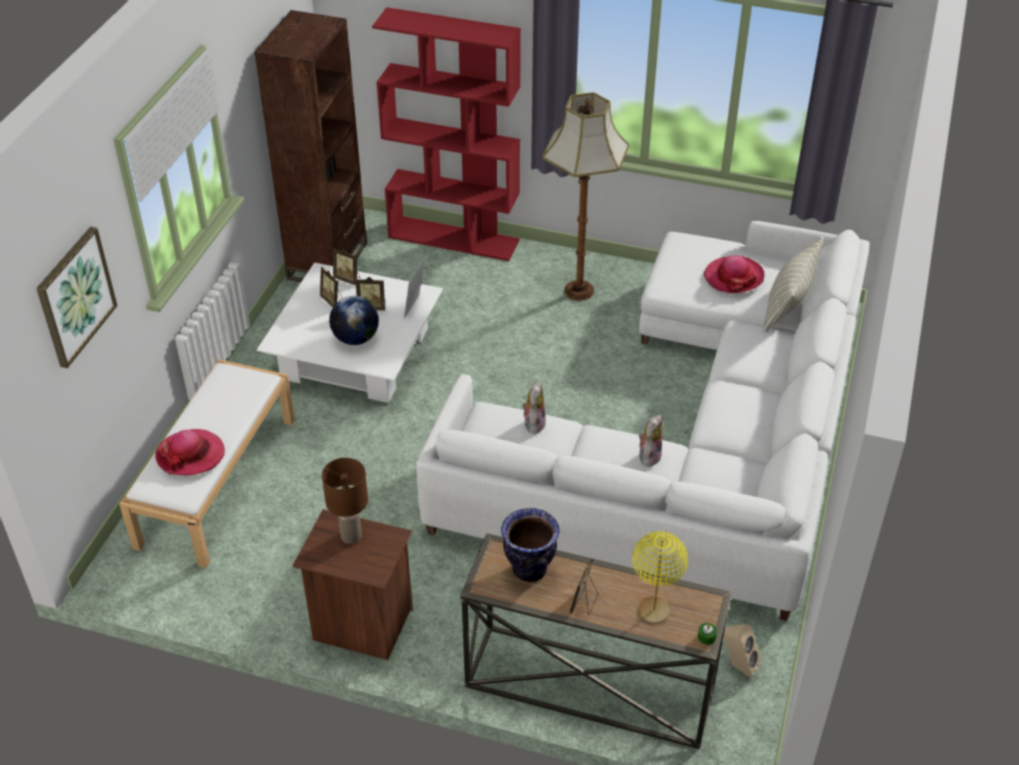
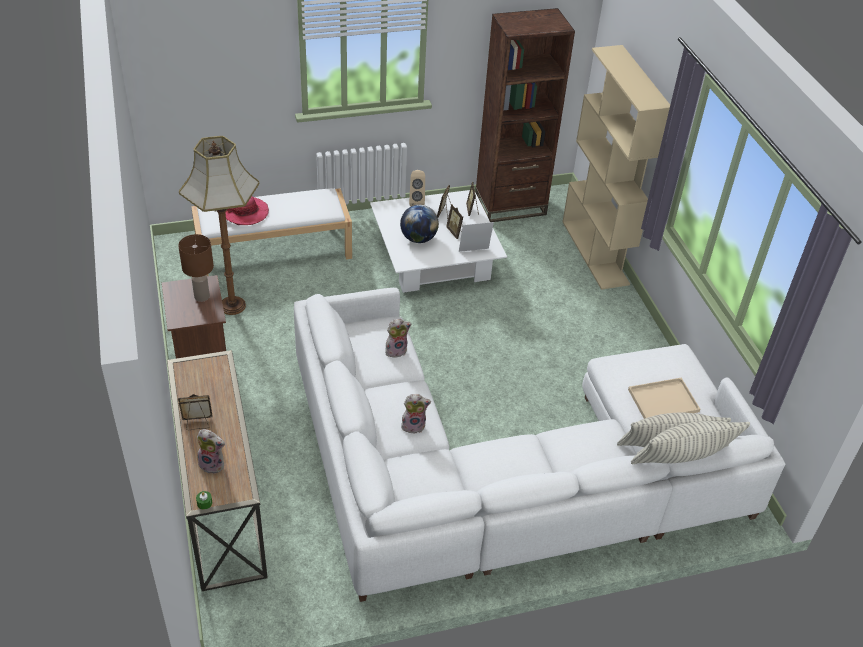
camera: 55 degrees right, 0 degrees up
(75, 296) = (215, 61): picture -> none
(454, 238) = (595, 252): red bookcase -> beige bookcase
(528, 570) = (211, 384): vase -> none
(580, 290) = (609, 339): floor lamp -> floor lamp (233, 306)
(654, 611) = (213, 464): yellow table lamp -> plush toy
(733, 277) = (664, 400): hat -> beige tray
(737, 665) = (294, 586): beige speaker -> beige speaker (416, 202)
(843, 289) = (683, 460): none -> pillow

